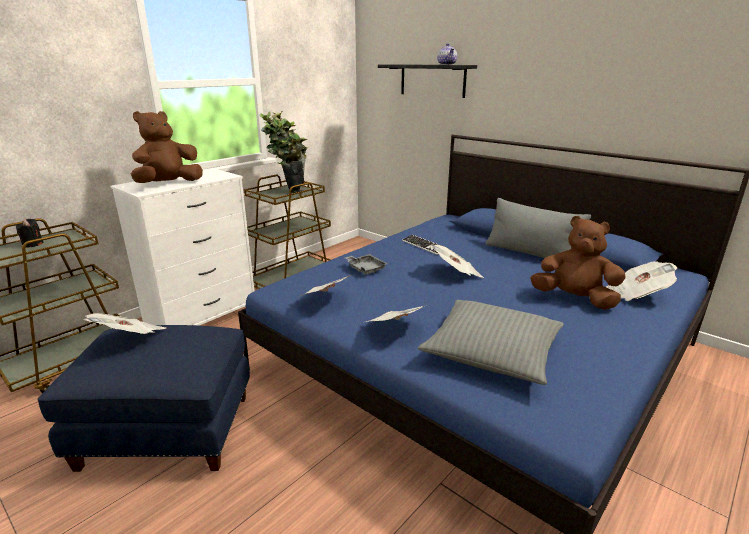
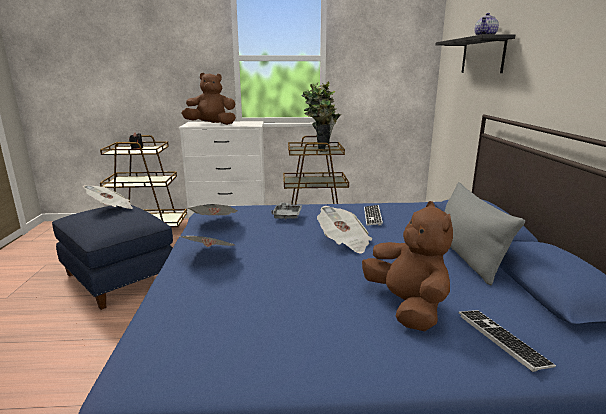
camera: 45 degrees right, 5 degrees down
(492, 351) = (228, 300): grey pillow -> none
(636, 294) = (502, 339): newspaper -> keyboard

